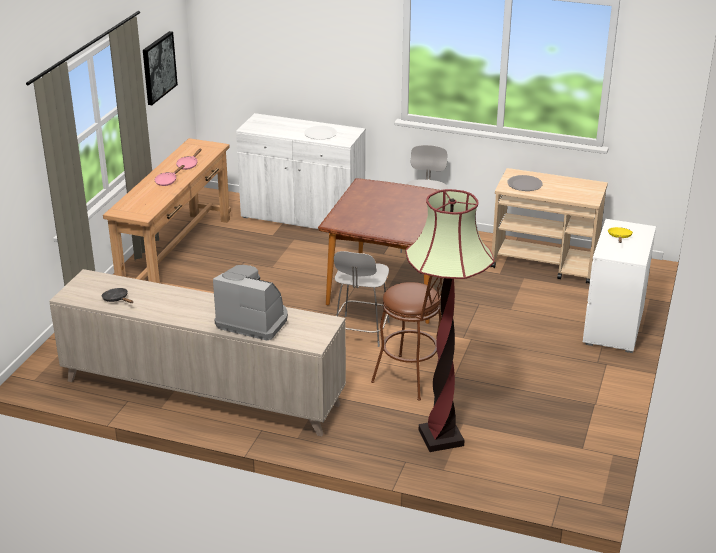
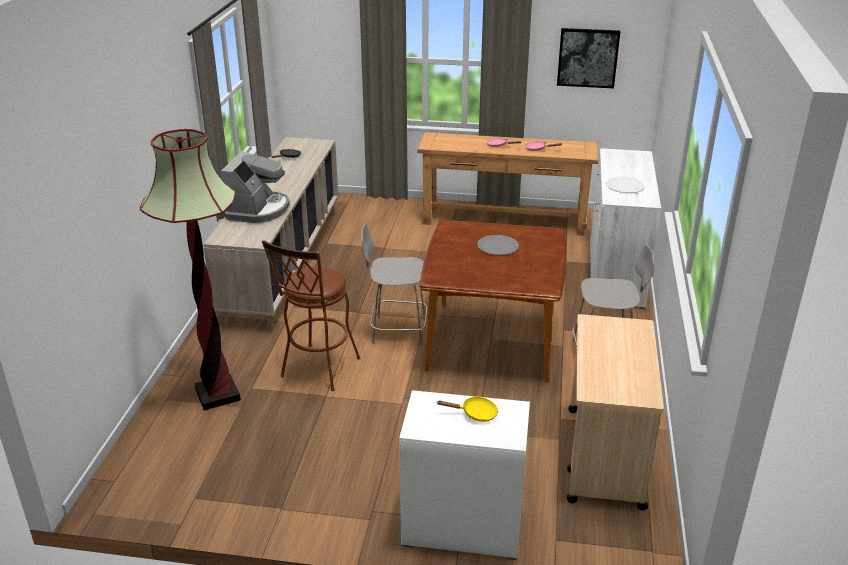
camera: 80 degrees right, 0 degrees up
(524, 184) = (609, 335): grey plate -> grey plate (497, 246)

